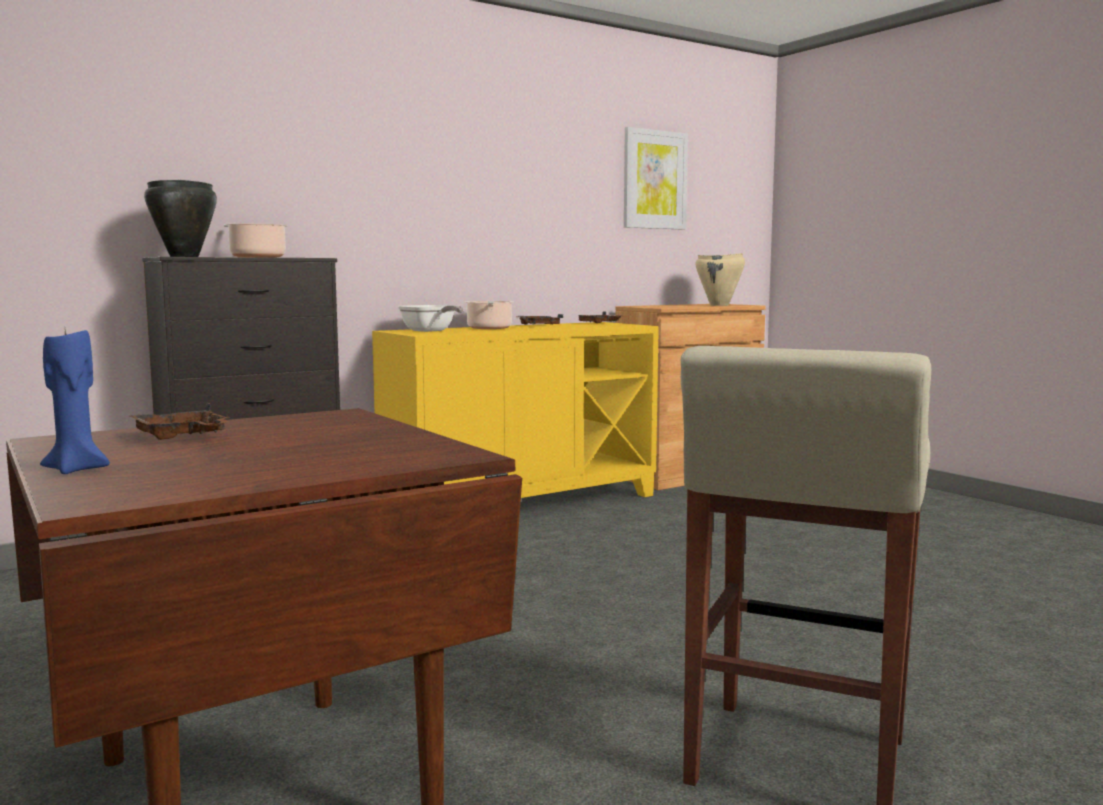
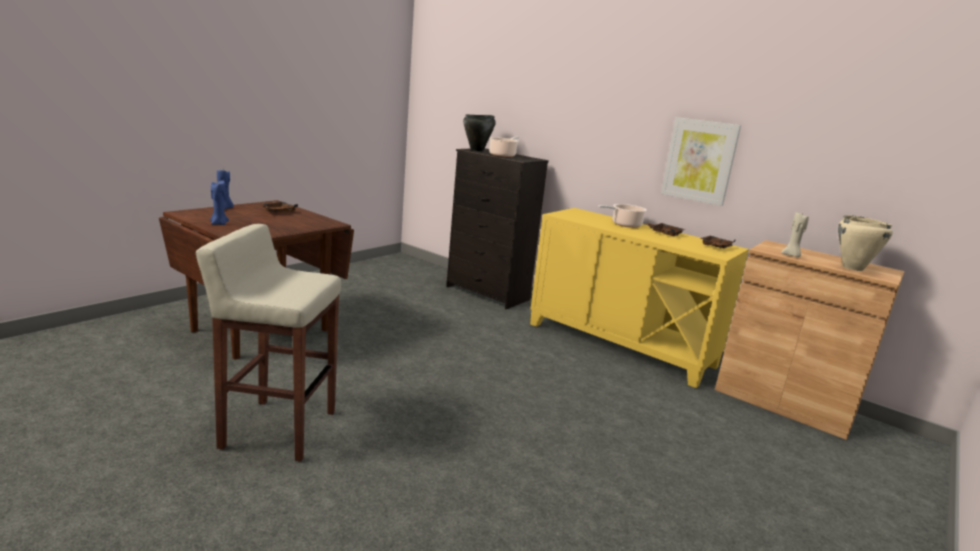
camera: 70 degrees right, 10 degrees up
(296, 469) = (219, 224): none -> blue candle
(430, 331) = (584, 215): frying pan -> none
(654, 180) = (849, 137): picture -> picture (699, 161)
(683, 306) = (791, 256): none -> beige candle

